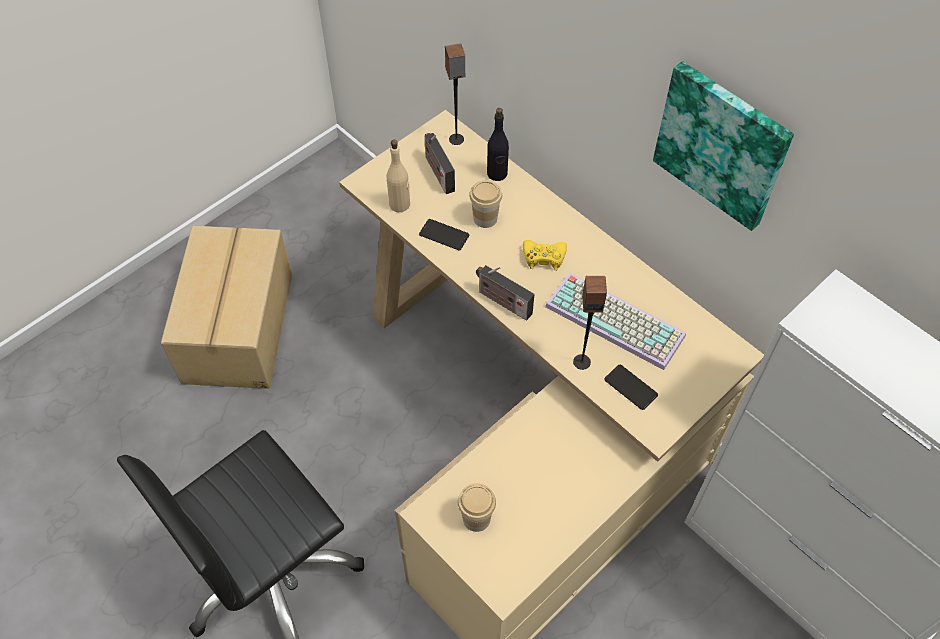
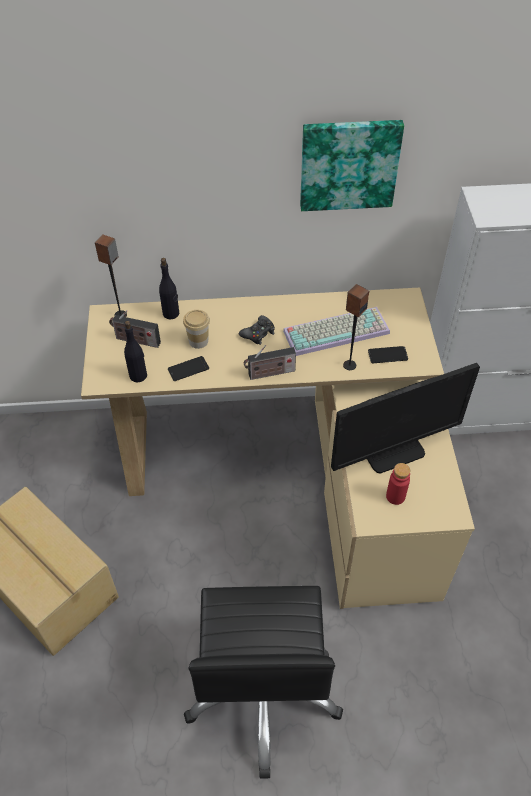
camera: 50 degrees left, 5 degrees down
(400, 204) = (138, 375): beige bottle -> black bottle
(476, 518) = (395, 496): cup -> red bottle
(532, 479) = (393, 451): none -> monitor
(544, 257) = (258, 333): yellow game controller -> black game controller

